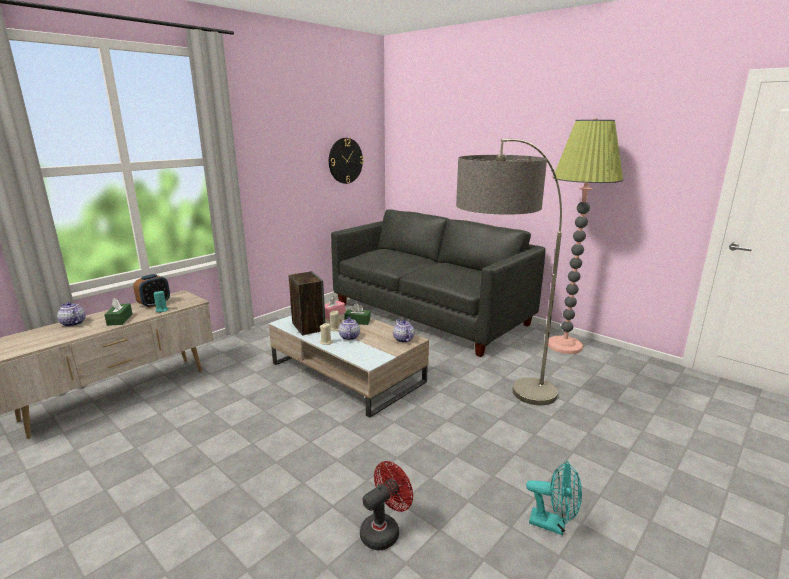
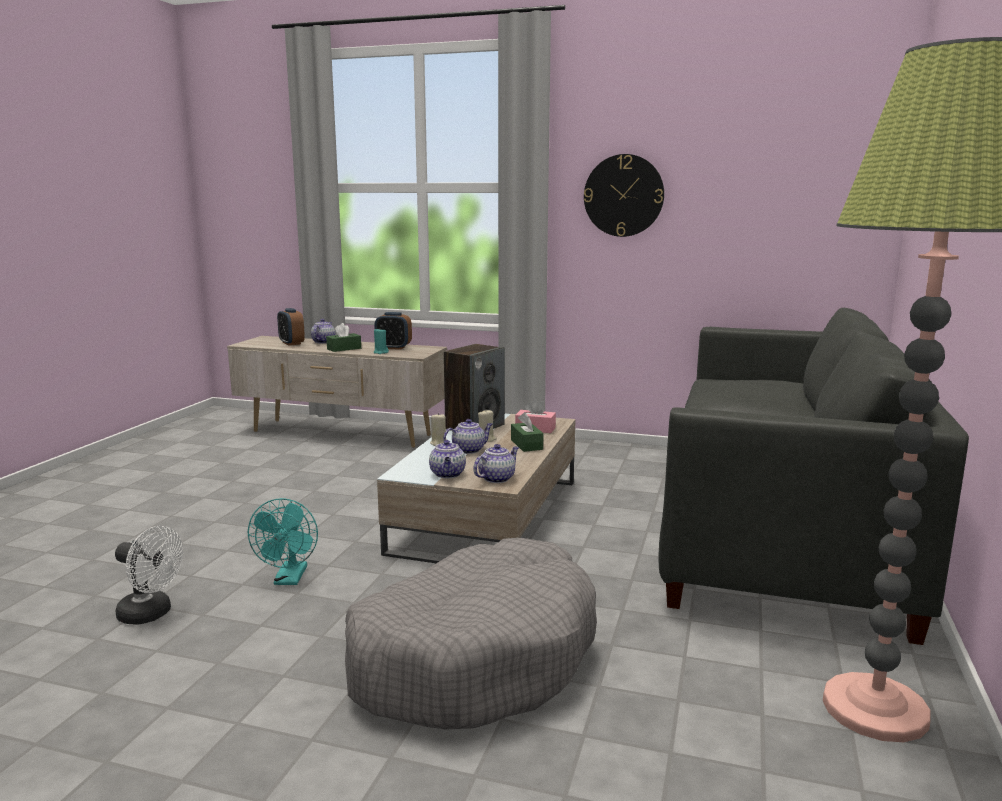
camera: 65 degrees right, 5 degrees down
(47, 336) = (291, 343): none -> alarm clock
(345, 160) = (783, 204): wall clock -> wall clock (623, 195)
(384, 350) = (448, 474): none -> teapot
(384, 530) = (151, 614): red fan -> white fan
(500, 412) = (474, 657): floor lamp -> grey dog bed
(553, 525) = (175, 749): turquoise fan -> turquoise fan (289, 579)

